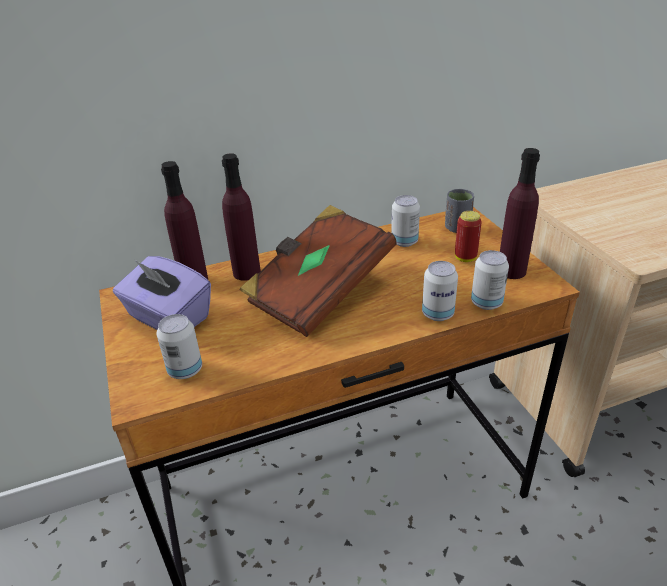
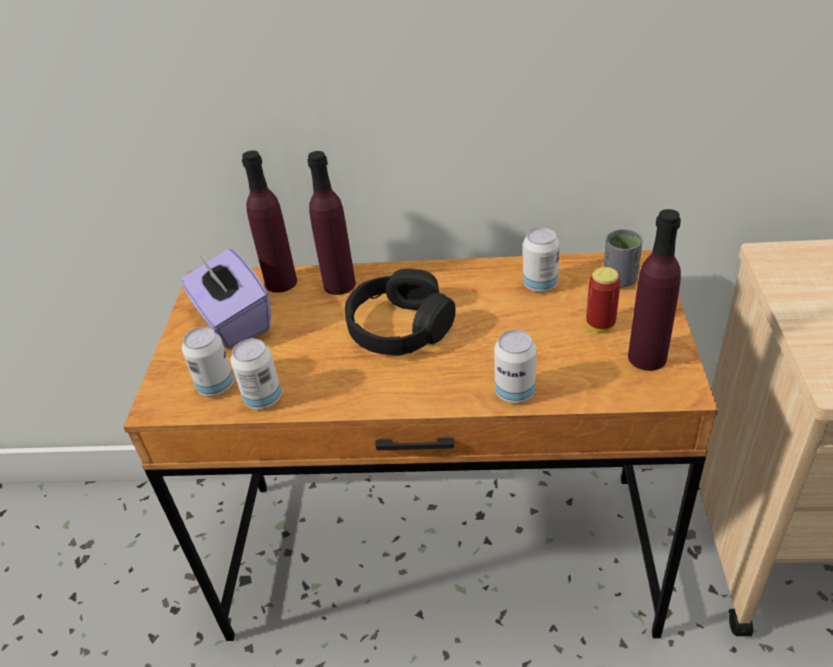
camera: 25 degrees right, 5 degrees up
(318, 291) = (400, 327): brown book -> black headphones
(486, 303) = (583, 393): can -> can (263, 399)

